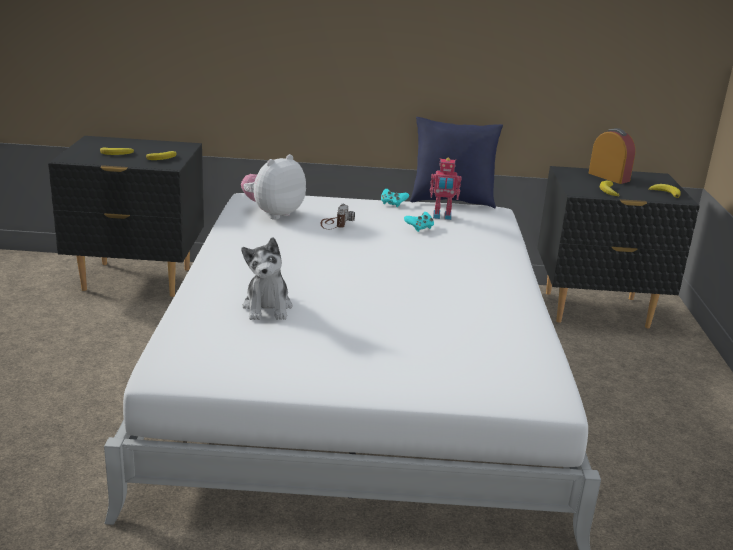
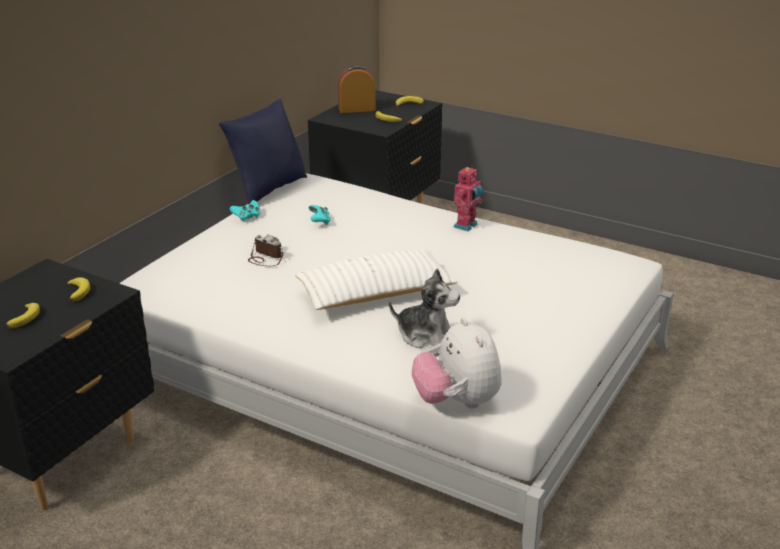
camera: 60 degrees left, 5 degrees up
(273, 214) = (203, 283): plush toy -> plush toy (456, 401)
(319, 272) = (375, 293): none -> white pillow
(442, 217) = (305, 204): toy robot -> toy robot (467, 226)

